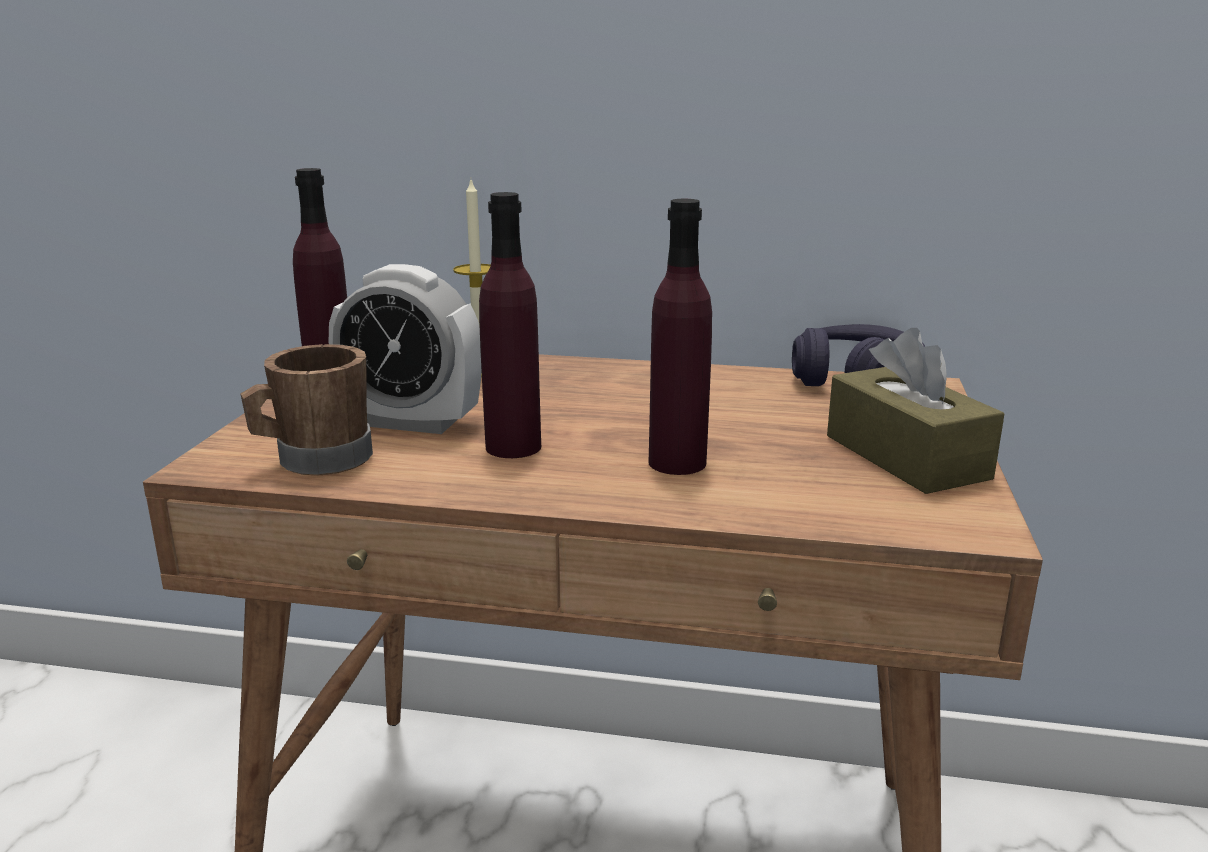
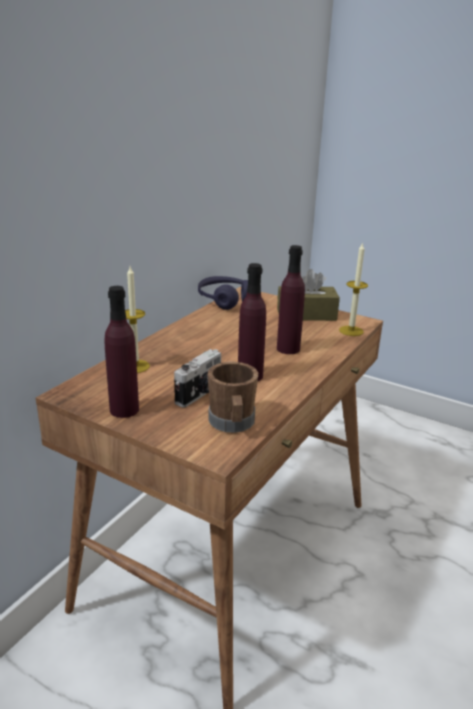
camera: 70 degrees left, 5 degrees up
(411, 422) = (200, 394): alarm clock -> camera
(883, 519) = (351, 331): none -> candle

